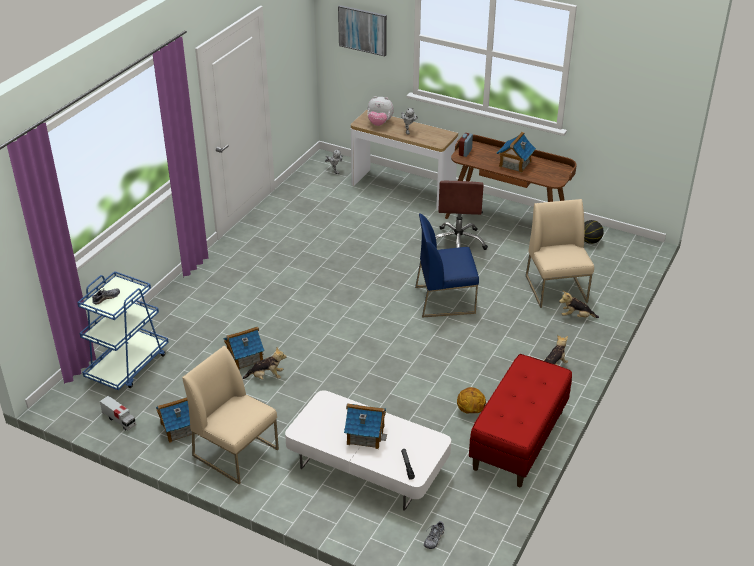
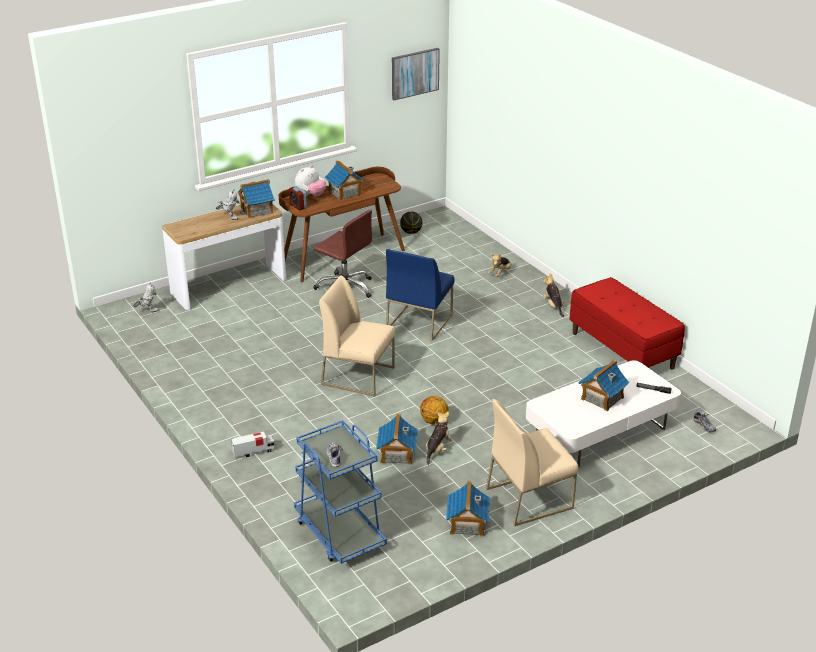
camera: 60 degrees left, 5 degrees down
(119, 420) = (423, 561): toy truck -> toy truck (254, 452)
(363, 30) = (133, 140): picture -> picture (414, 73)
(379, 123) = (197, 226): plush toy -> plush toy (310, 195)
(433, 137) = (257, 210): none -> toy house
(470, 411) = (572, 360): basketball -> basketball (433, 421)
(557, 289) = (457, 268): beige chair -> beige chair (359, 375)

